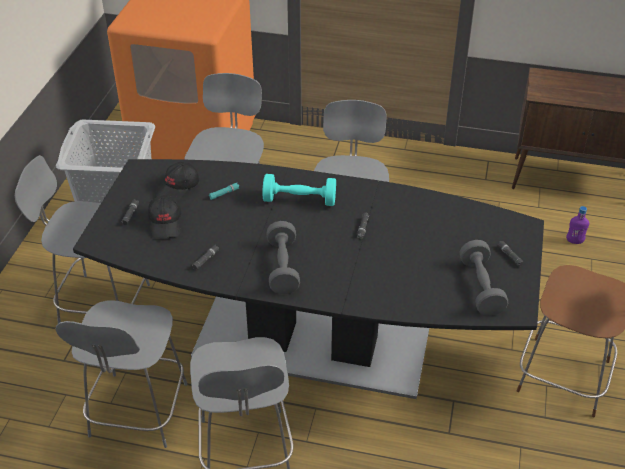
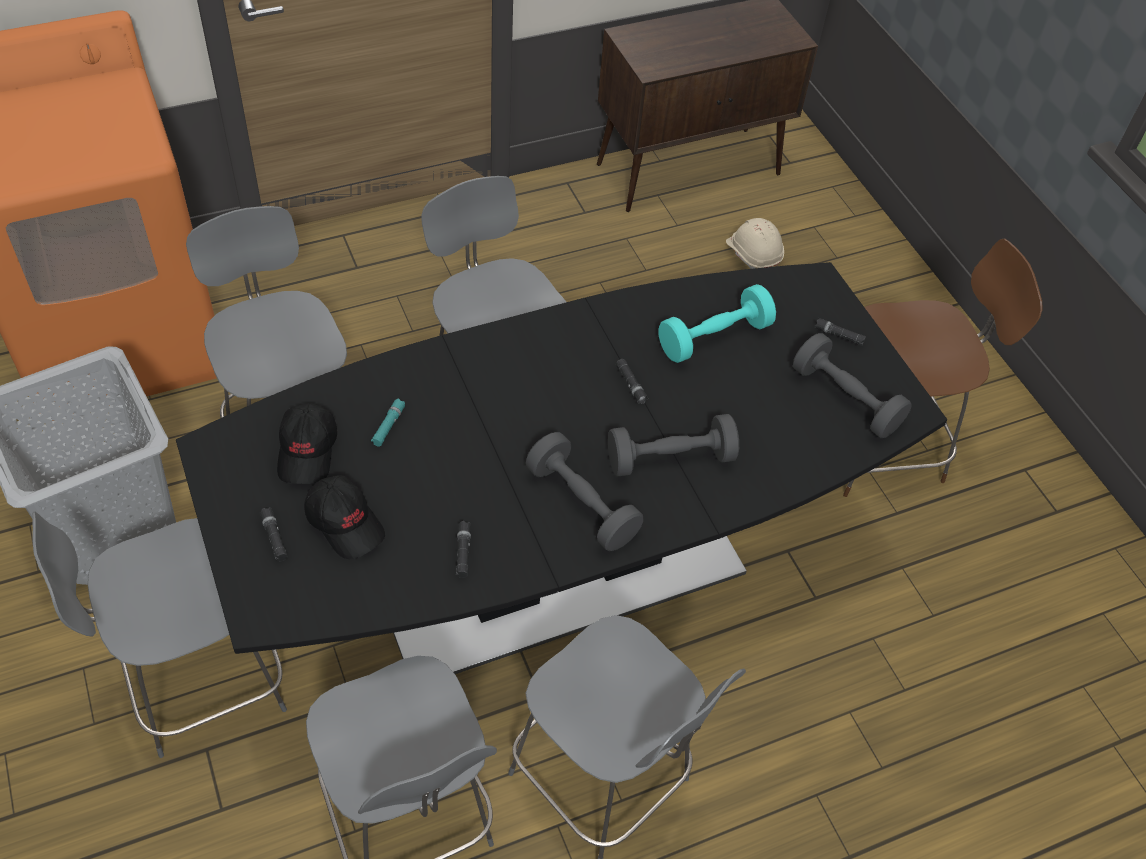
camera: 40 degrees left, 10 degrees up
(299, 200) = (507, 383): turquoise dumbbell -> turquoise dumbbell (714, 338)
(349, 269) = (670, 459): none -> grey dumbbell
(574, 241) = (753, 255): purple bottle -> beige hard hat

